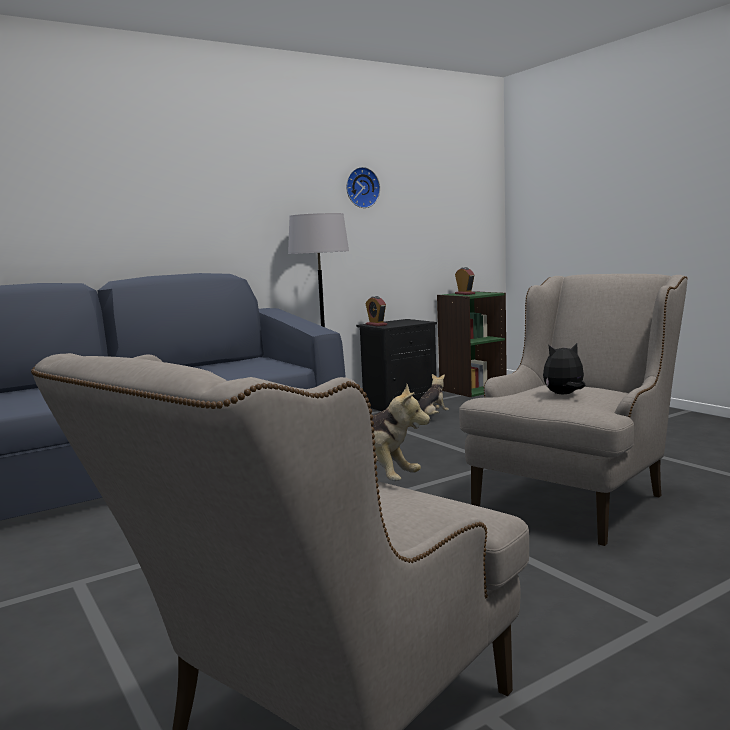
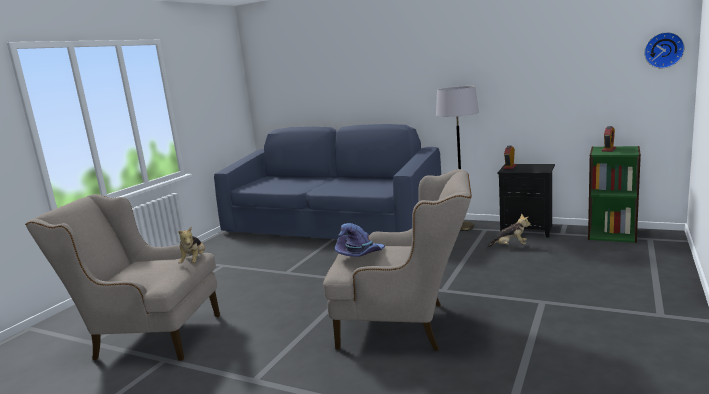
camera: 60 degrees right, 5 degrees up
(361, 187) = (516, 60): wall clock -> wall clock (663, 50)
(564, 395) = (360, 255): plush toy -> purple hat

